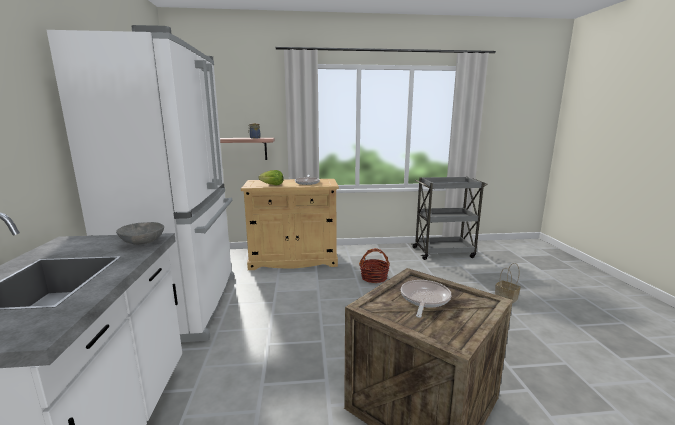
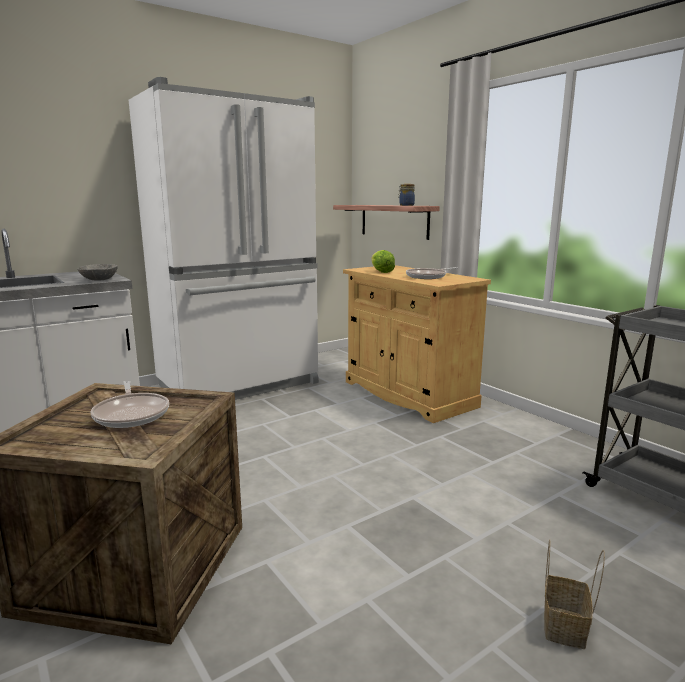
camera: 60 degrees right, 0 degrees up
(374, 277) = (437, 457): basket -> none
(424, 299) = (132, 414): frying pan -> frying pan turned 75 degrees clockwise

